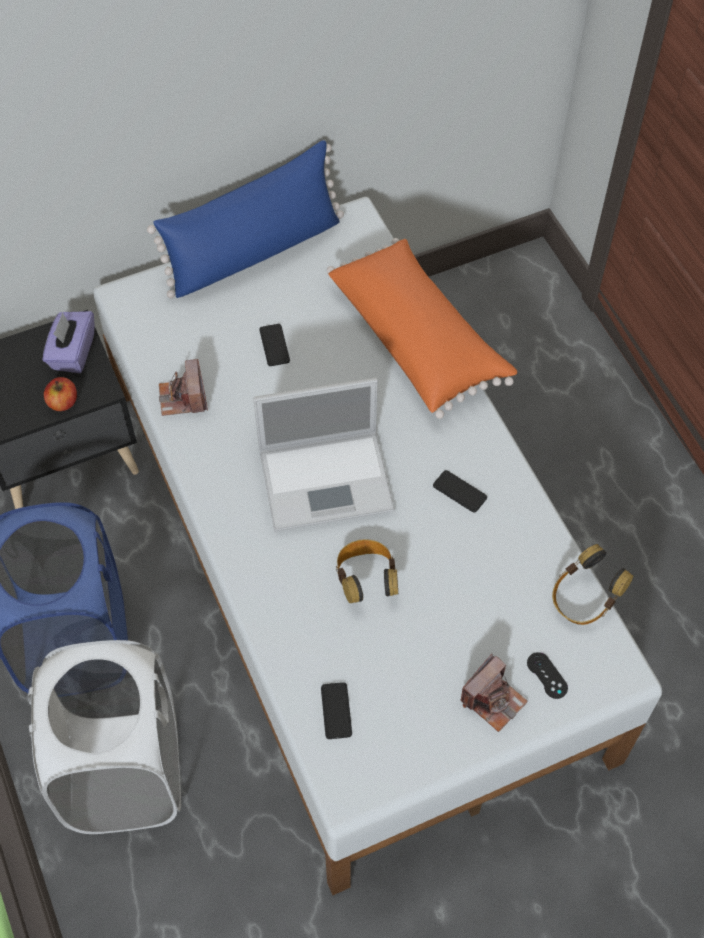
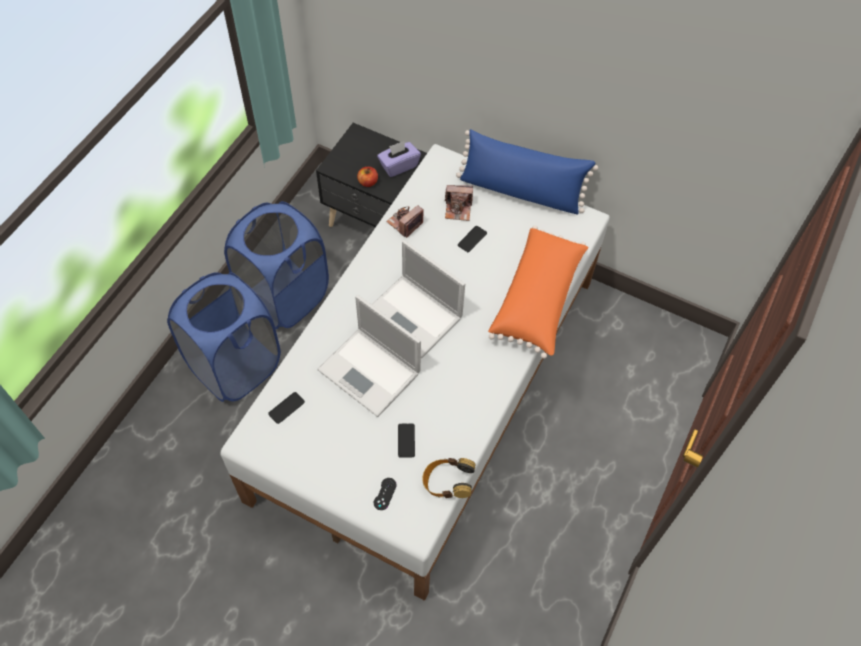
camera: 50 degrees right, 0 degrees up
(125, 773) = (235, 366): white laundry basket -> blue laundry basket
(366, 579) = (370, 372): headphones -> laptop
(459, 491) = (460, 381): phone -> phone (406, 440)
(493, 700) = (349, 476): camera -> camera (458, 209)

